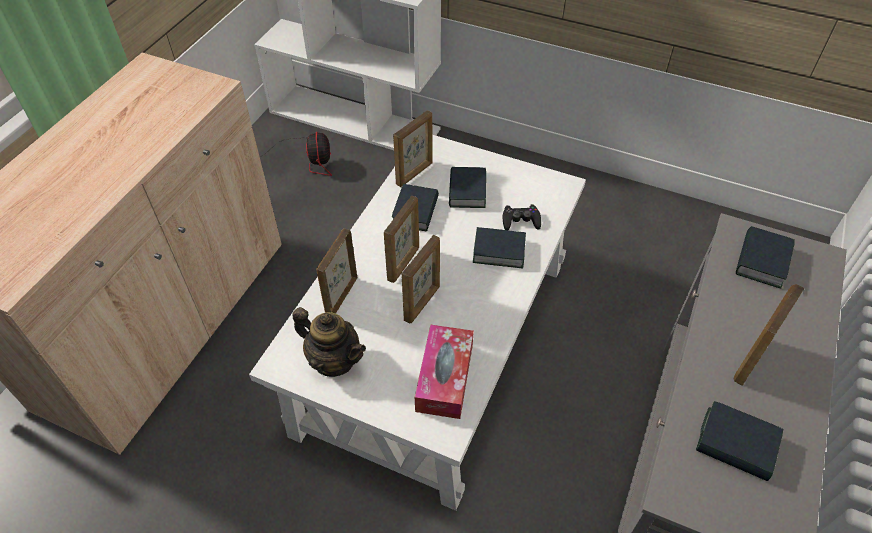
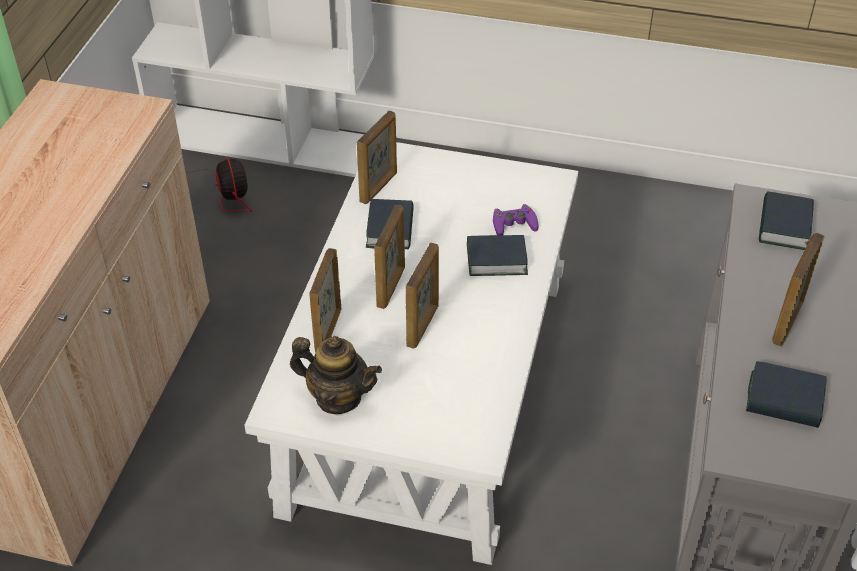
camera: 10 degrees left, 5 degrees down
(444, 378) = (466, 398): tissue box -> none
(467, 191) = (445, 200): book -> none
(520, 220) = (514, 224): black game controller -> purple game controller

